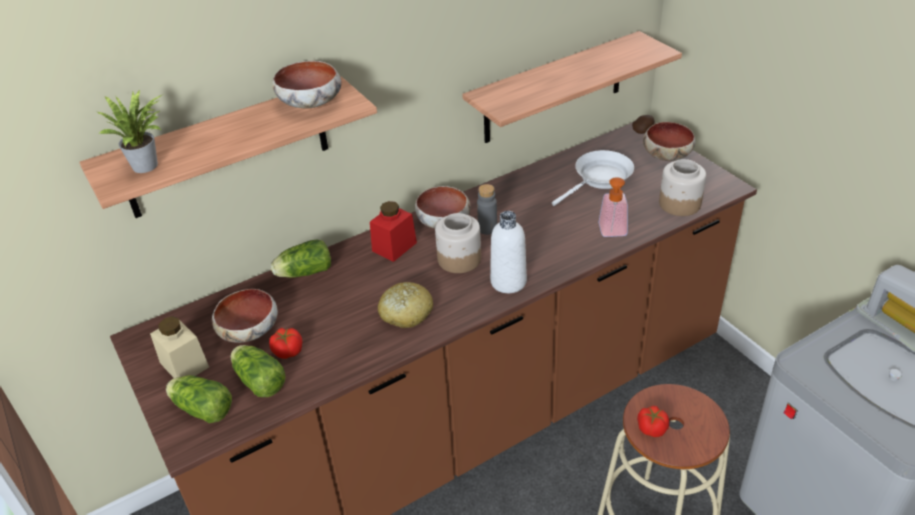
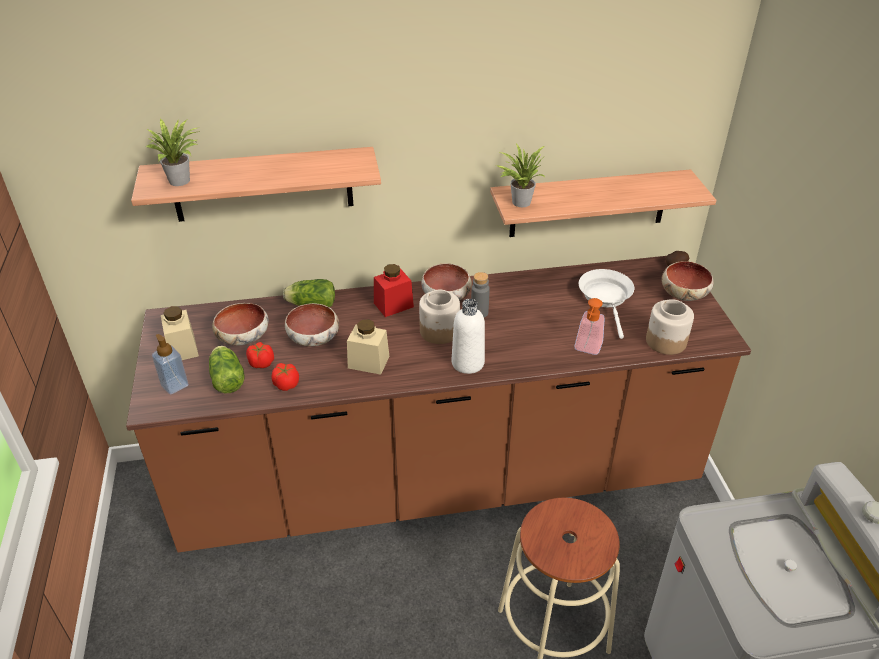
camera: 20 degrees right, 0 degrees up
(201, 408) = (175, 385): lettuce -> soap dispenser
(311, 103) = (333, 163): bowl -> bowl (314, 338)
(406, 313) = (368, 362): bread -> beige jar
(501, 100) = (519, 201): none -> potted plant
(600, 179) = (606, 298): white frying pan -> white frying pan turned 75 degrees counterclockwise
(651, 428) = (544, 533): tomato -> tomato (286, 384)

